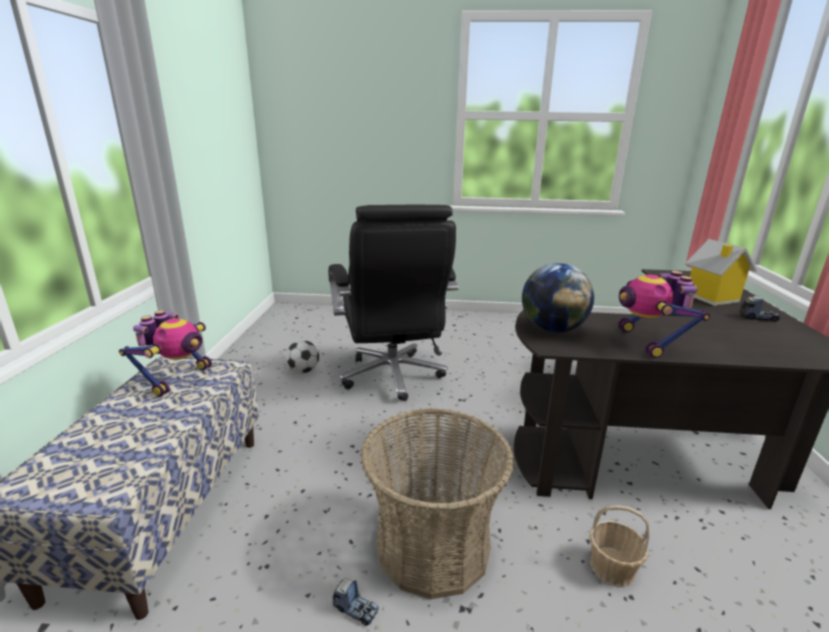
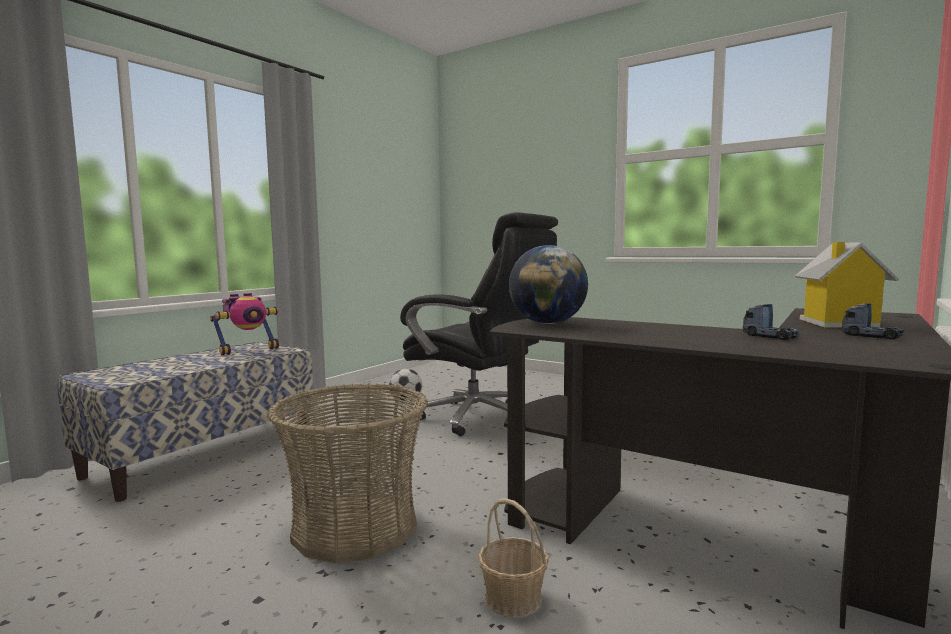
camera: 30 degrees right, 15 degrees down
(355, 609) = (242, 542): toy truck -> toy truck (769, 336)
(393, 379) = (479, 418): black office chair -> black office chair turned 75 degrees counterclockwise
(648, 342) = (637, 335): toy robot -> none

